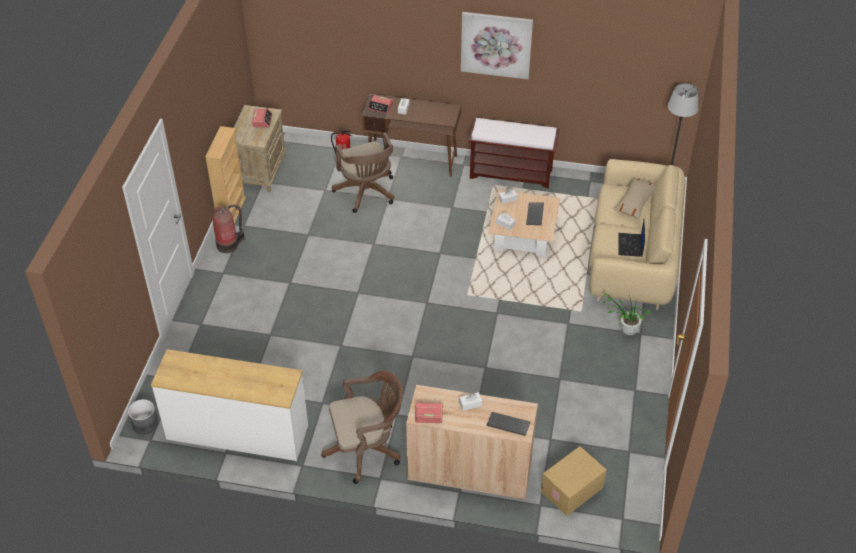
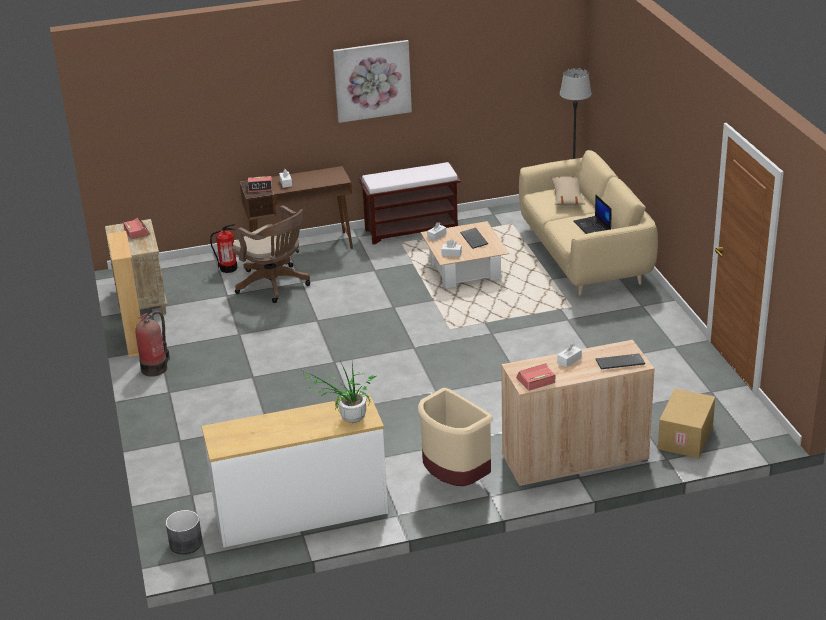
camera: 25 degrees left, 15 degrees down
(366, 449) = (455, 478): brown office chair -> beige trash can
(624, 330) = (625, 308): potted plant -> potted plant (347, 420)

